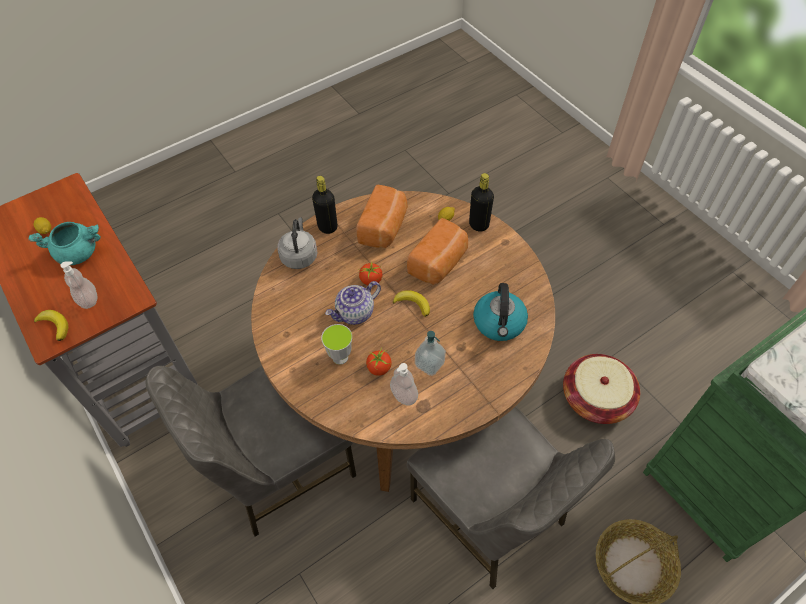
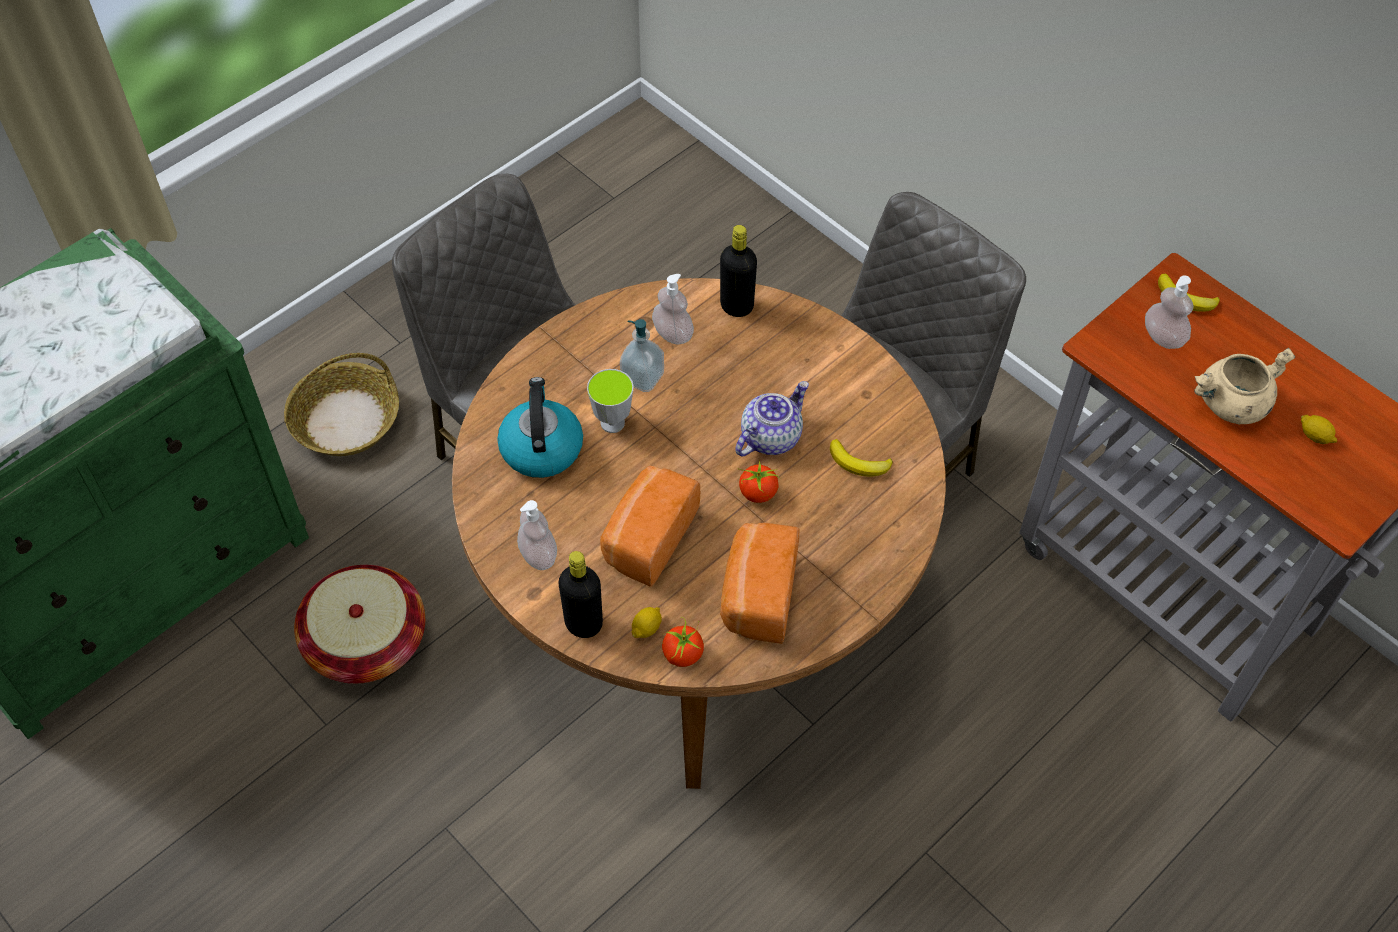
camera: 170 degrees right, 0 degrees up
(78, 253) = (1231, 404): turquoise cooking pot -> beige cooking pot
(299, 255) = (892, 523): grey kettle -> none
(327, 227) = (861, 584): black bottle -> black bottle (736, 306)
(340, 357) = (775, 371): cup -> cup (612, 423)
(379, 368) = (715, 363): tomato -> tomato (682, 654)
(413, 304) = (681, 462): banana -> banana (858, 463)
(502, 261) = (538, 555): none -> soap dispenser

